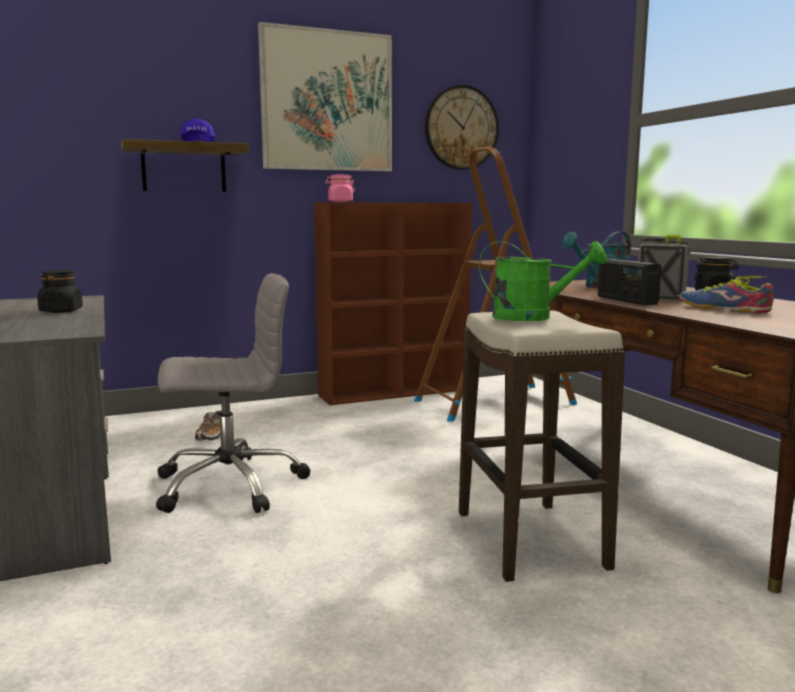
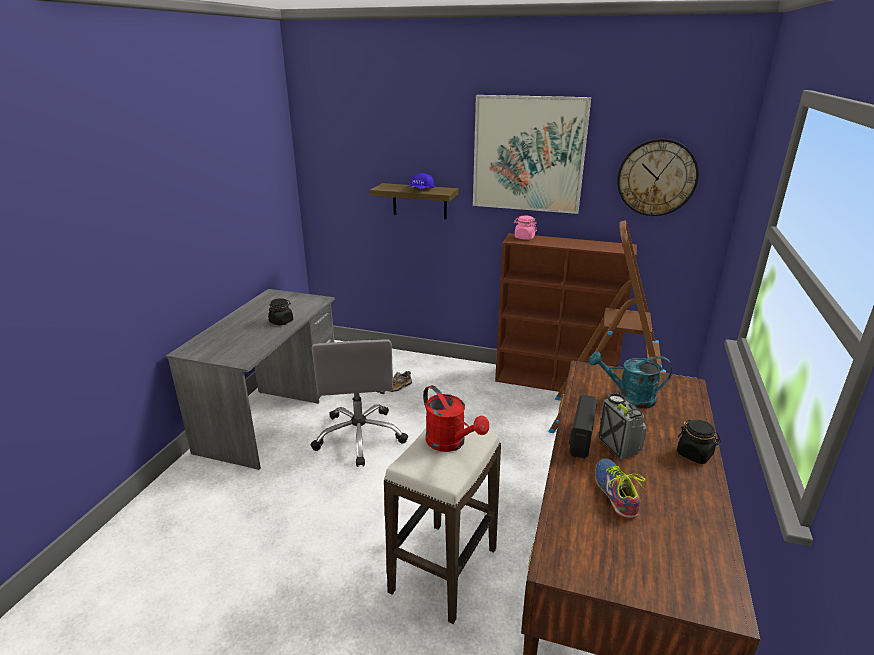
camera: 40 degrees right, 15 degrees up
(230, 485) = (360, 437): grey office chair -> grey office chair turned 60 degrees clockwise
(533, 317) = (451, 443): green watering can -> red watering can

